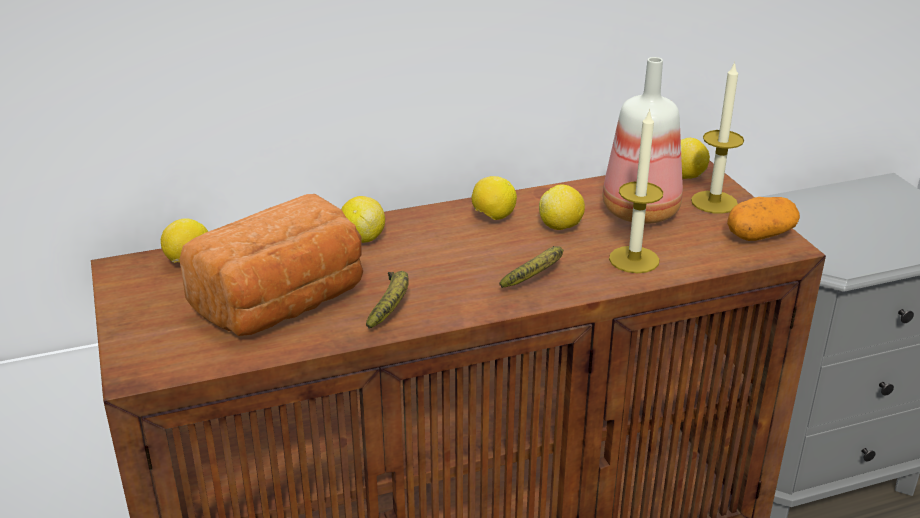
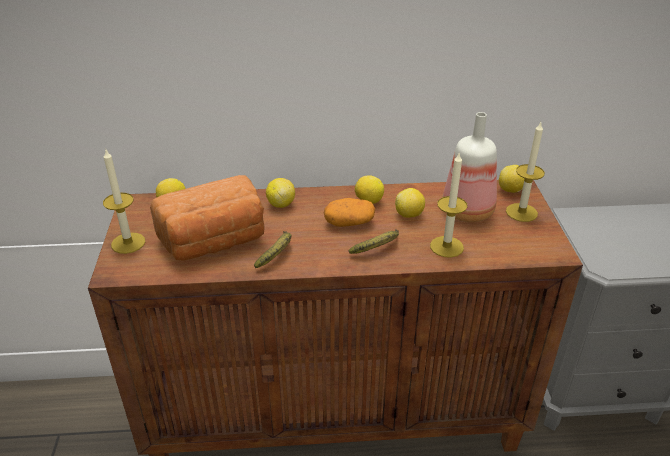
camera: 15 degrees right, 5 degrees up
(141, 326) = (128, 243): none -> candle
(759, 235) = (542, 242): potato -> potato (349, 223)

